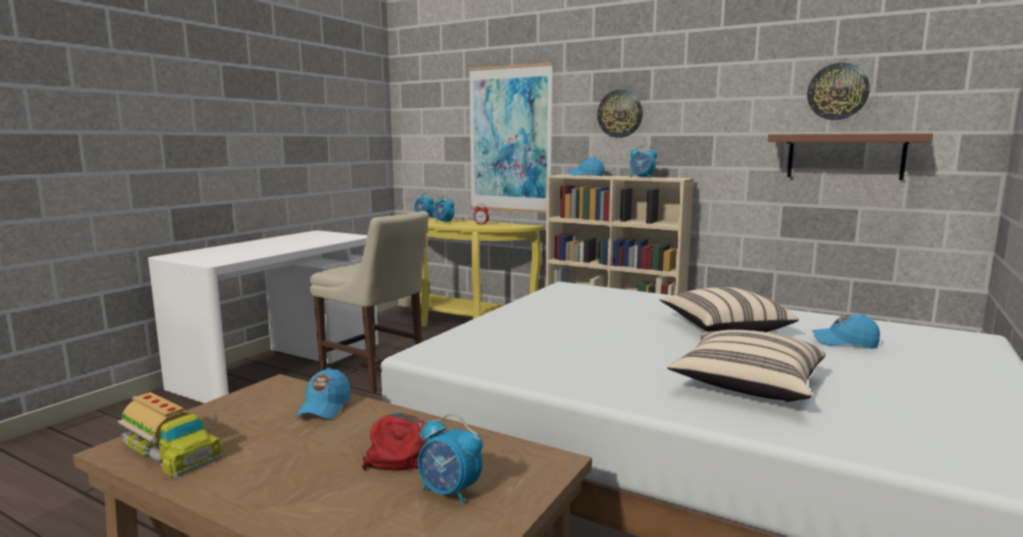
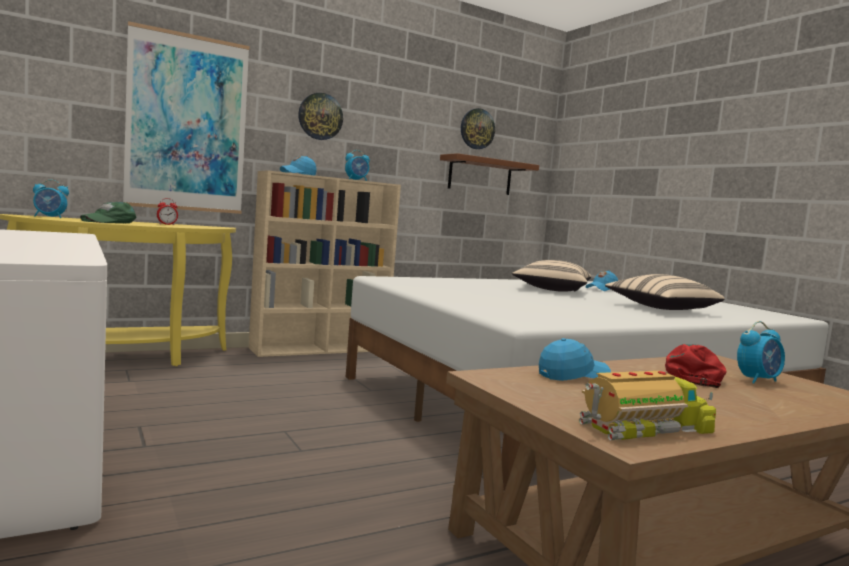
camera: 60 degrees left, 5 degrees down
(324, 407) = (573, 375): blue cap -> blue cap turned 60 degrees counterclockwise
(376, 375) = (182, 423): beige chair -> none
(444, 222) = (109, 222): alarm clock -> green cap

